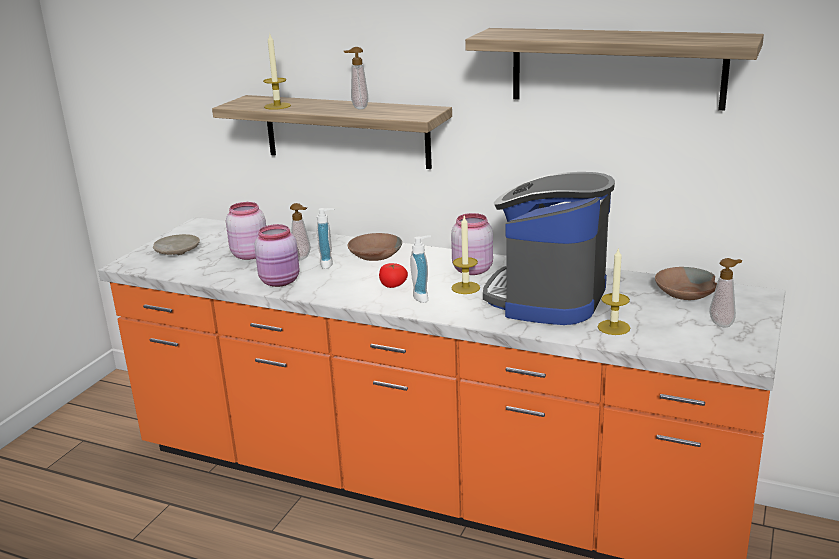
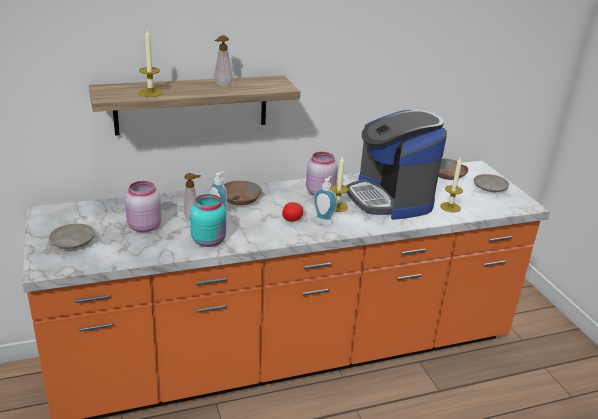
camera: 45 degrees left, 5 degrees up
(281, 281) = (209, 241): pink jar -> turquoise jar
(616, 67) = (400, 37): shelf -> none
(723, 323) = (489, 188): soap dispenser -> beige plate

